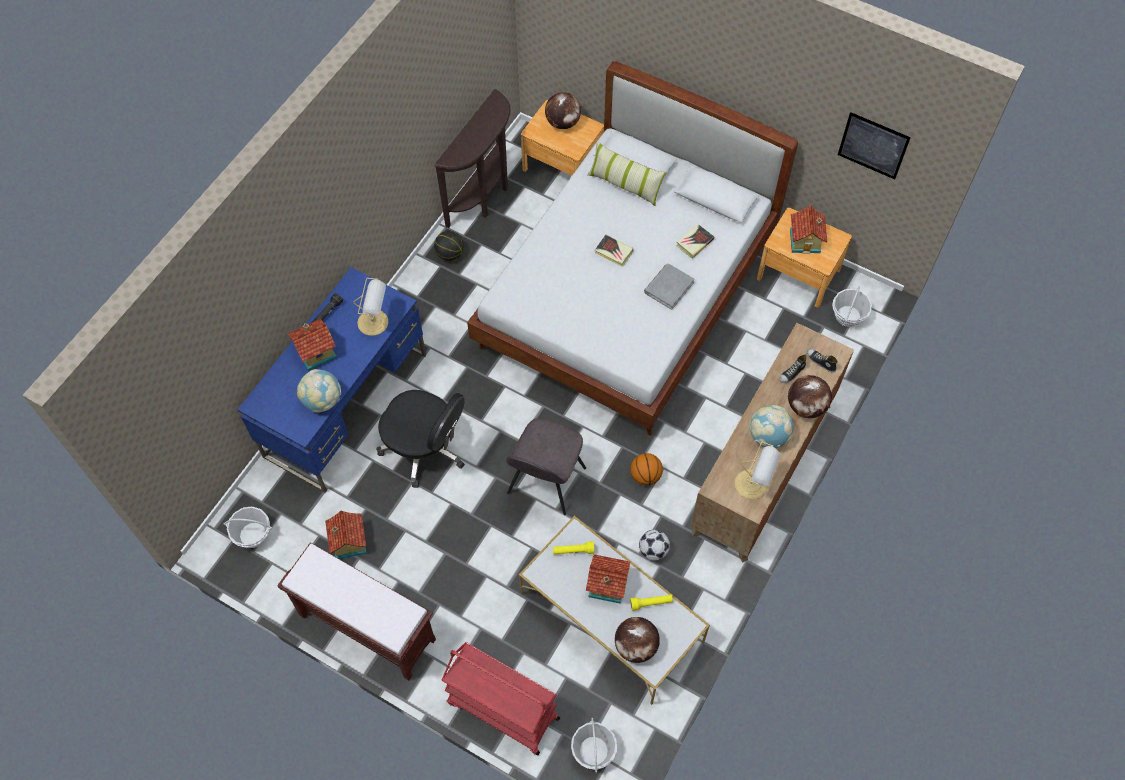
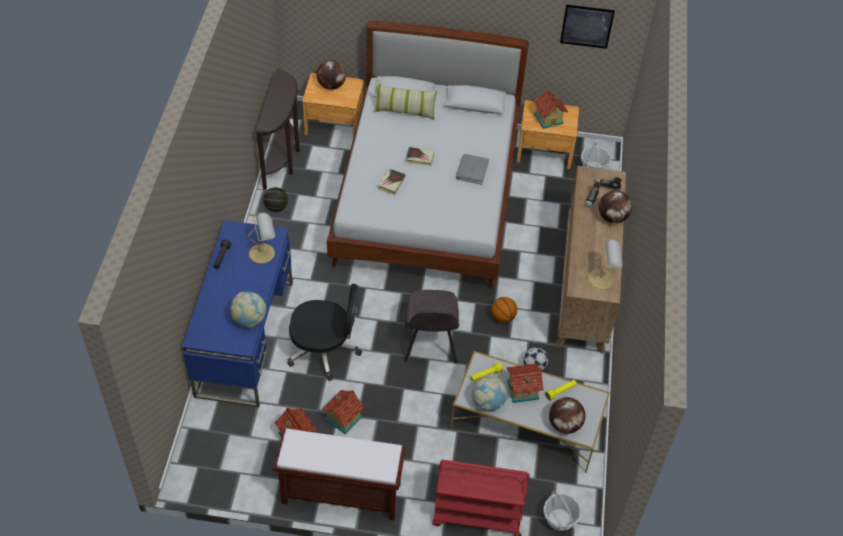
camera: 25 degrees left, 10 degrees down
(253, 535) = (213, 457): basket -> none
(315, 351) = (225, 287): toy house -> toy house (342, 418)
(694, 242) = (475, 136): book -> book (391, 183)
(768, 436) = (596, 244): globe -> globe (488, 402)

